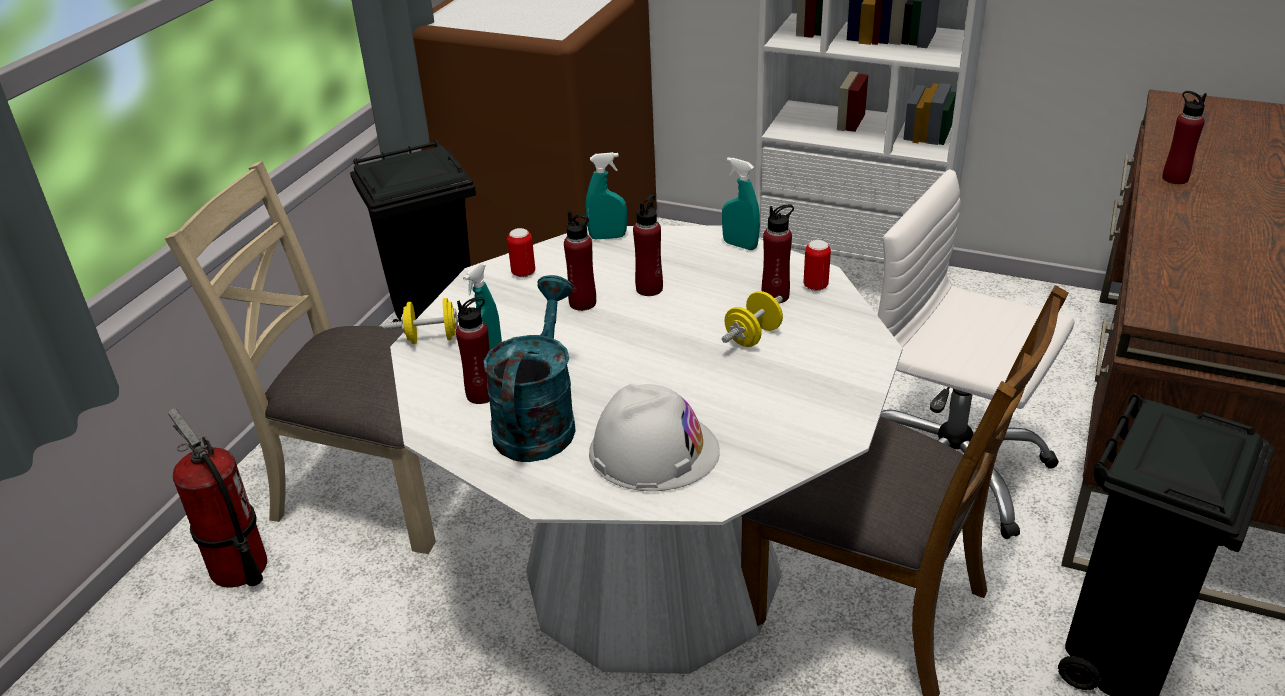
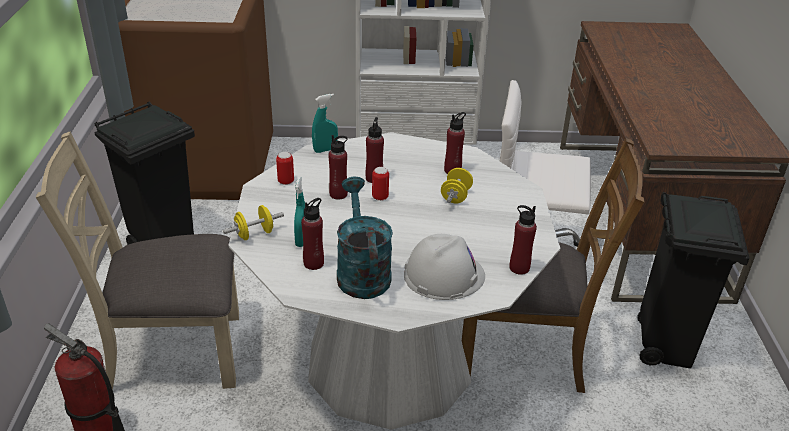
camera: 25 degrees left, 0 degrees up
(740, 245) = (411, 143): turquoise spray bottle -> none
(815, 286) = (471, 160): can -> can (380, 197)
(1175, 178) = (625, 70): red bottle -> red bottle (519, 268)

